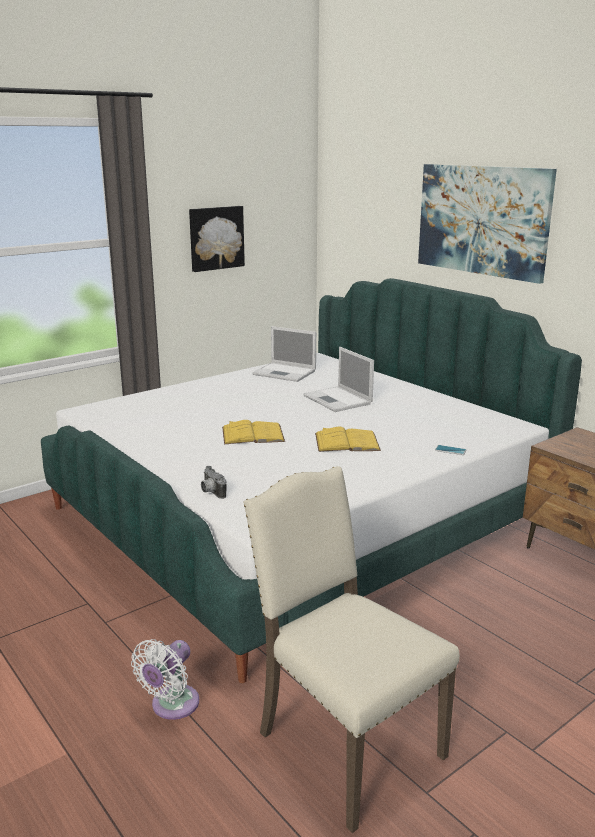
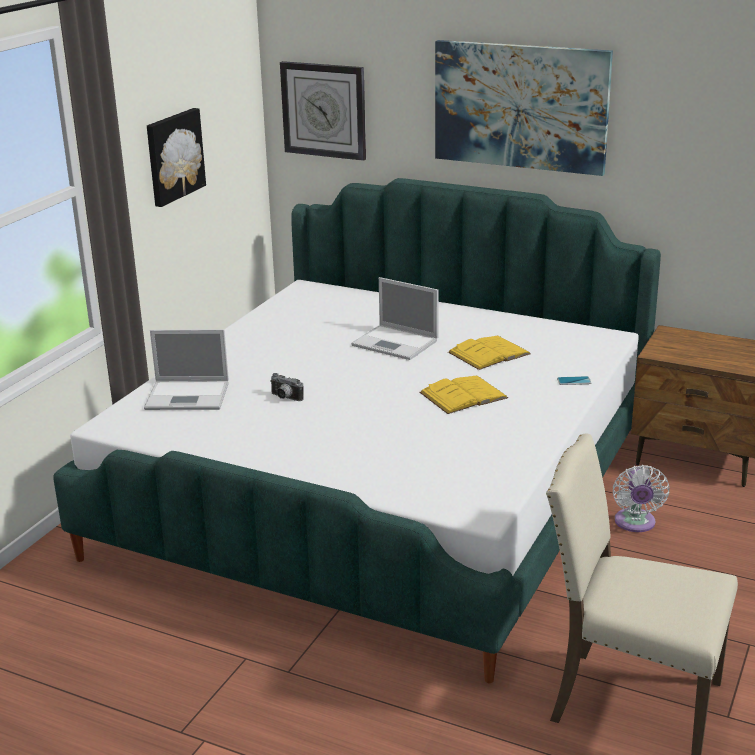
camera: 25 degrees left, 5 degrees up
(172, 706) = (445, 727): white fan -> white fan (635, 524)
(211, 492) = (392, 490): camera -> camera (285, 398)
(253, 434) = (353, 409): yellow book -> yellow book (489, 353)
(285, 373) = (294, 317): laptop -> laptop (189, 396)
(352, 223) = (324, 110): none -> wall clock

